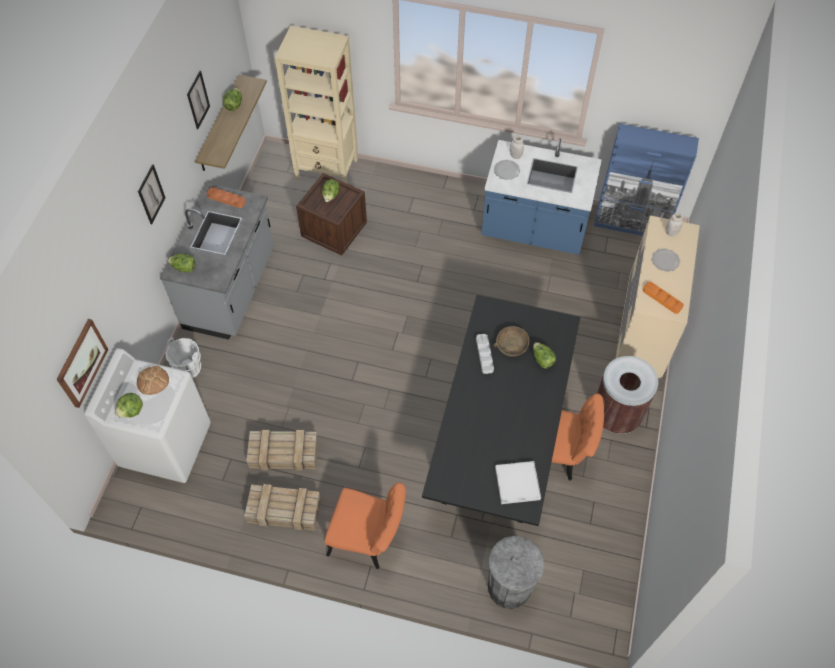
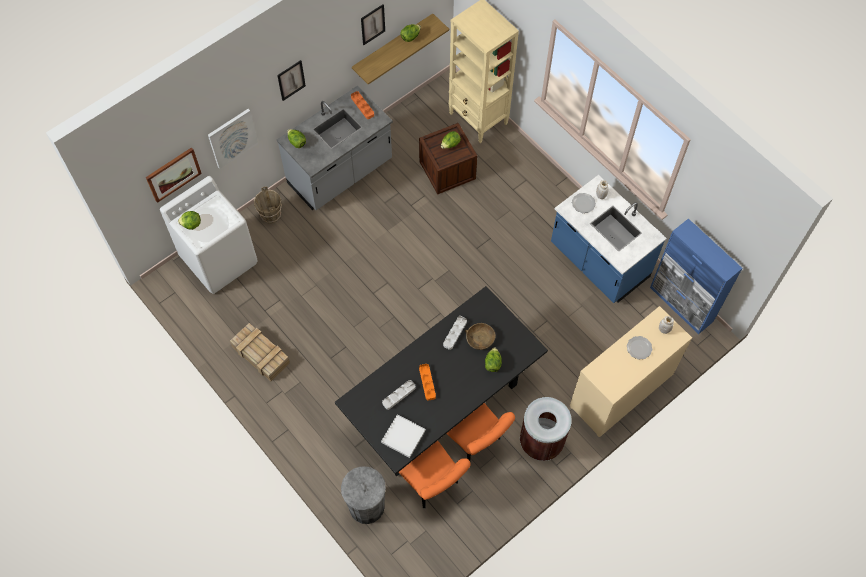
camera: 35 degrees right, 5 degrees up
(121, 291) = (232, 138): none -> picture
(152, 381) = (218, 212): bread -> none
(189, 369) = (270, 215): white bucket -> brown bucket
(285, 453) = (290, 316): crate -> none
(369, 539) = (300, 411): orange chair -> orange chair (431, 483)
(480, 447) = (399, 395): none -> grey tray
(662, 299) = (610, 375): orange tray -> orange tray (427, 382)

